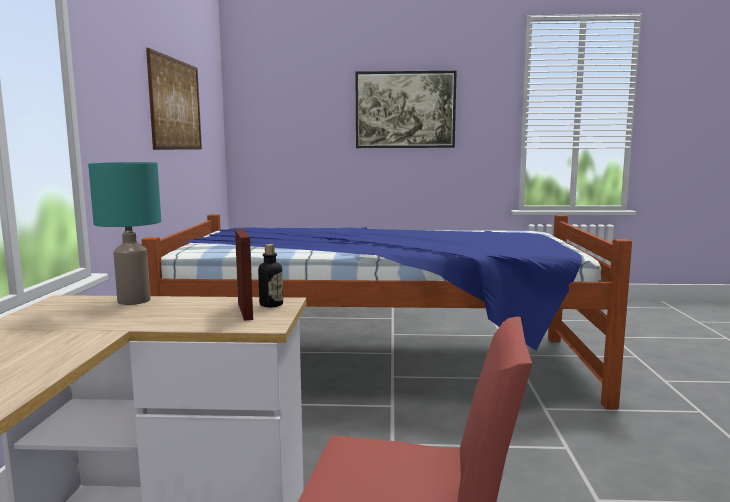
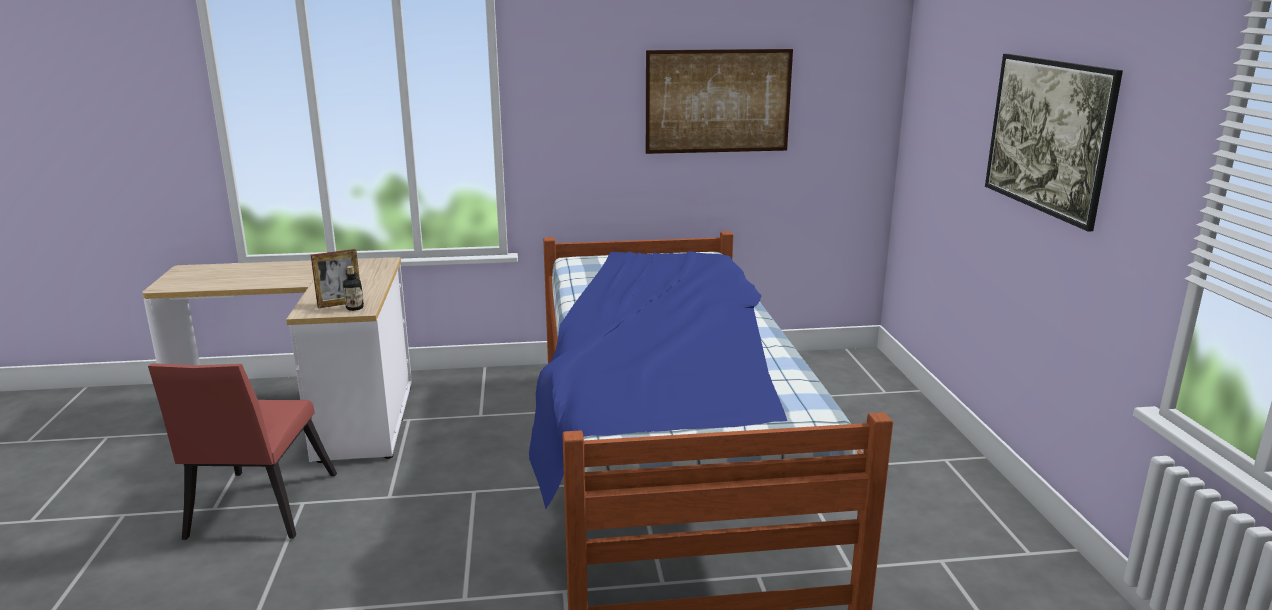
camera: 80 degrees right, 10 degrees up
(135, 300) = (377, 276): turquoise table lamp -> none

